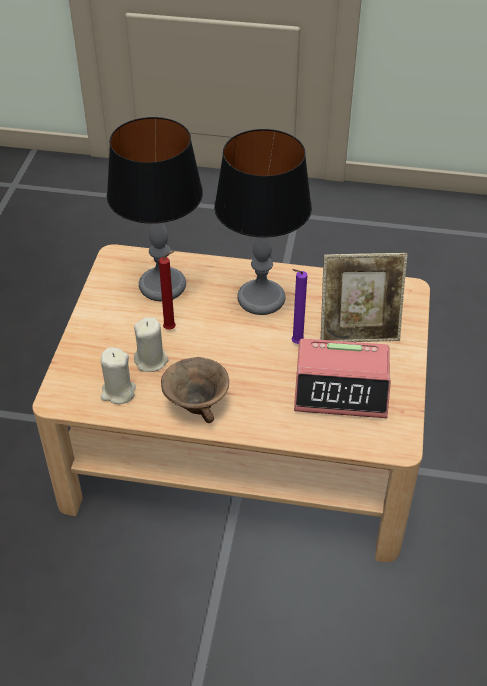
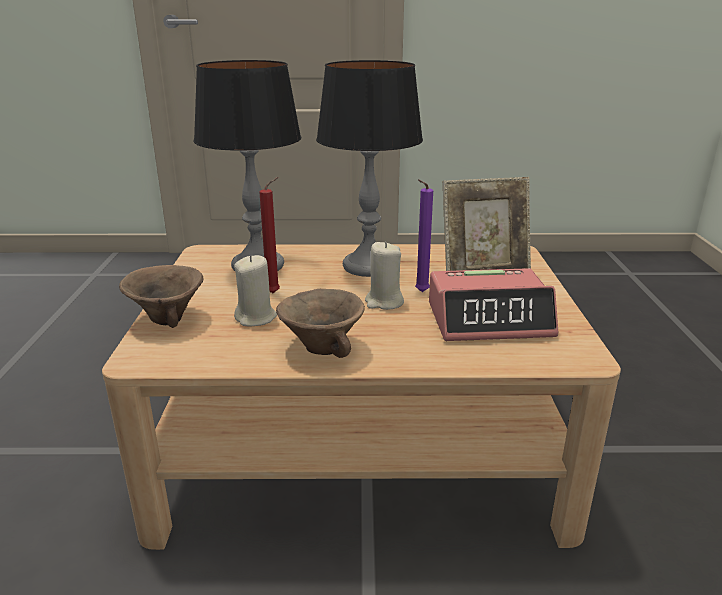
camera: 10 degrees left, 20 degrees down
(80, 353) = (166, 319): none -> brown bowl
(118, 392) = (218, 346): beige candle -> beige candle (384, 302)

